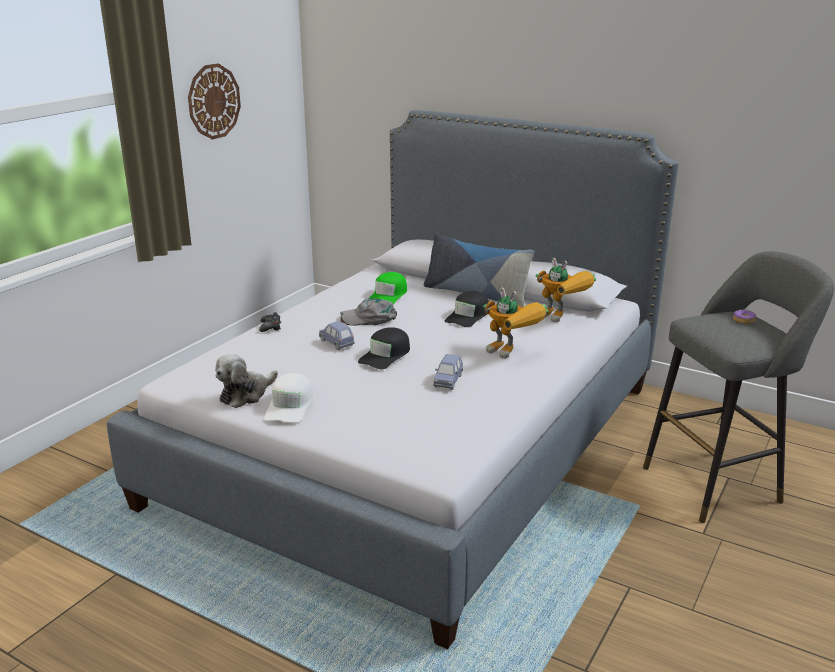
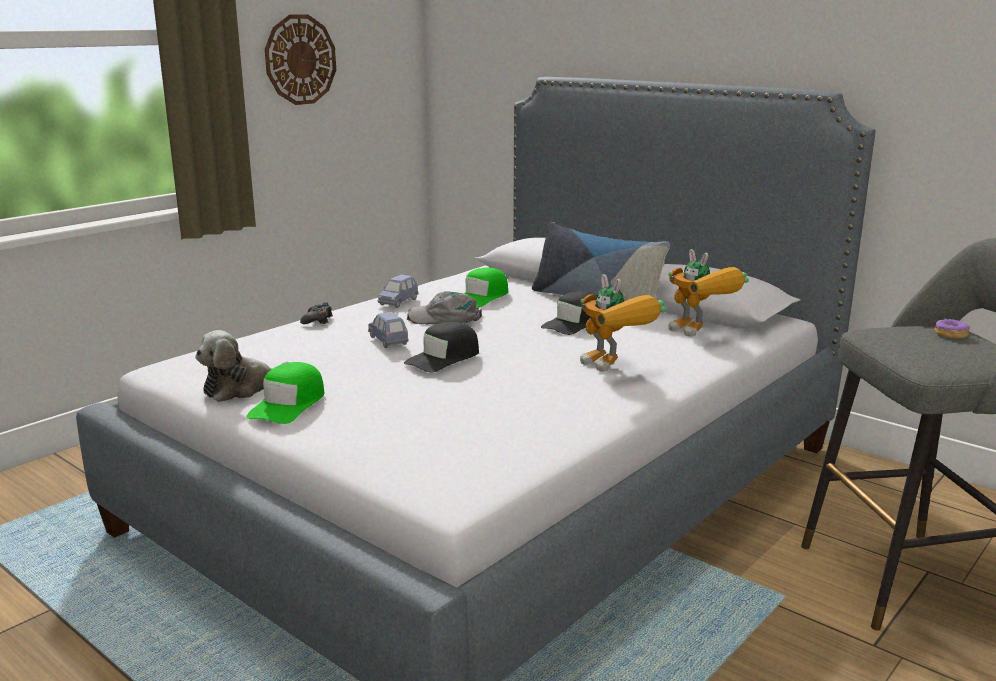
camera: 10 degrees right, 5 degrees down
(290, 406) = (289, 404): white cap -> green cap
(448, 381) = (512, 392): blue toy car -> blue toy car (398, 302)

